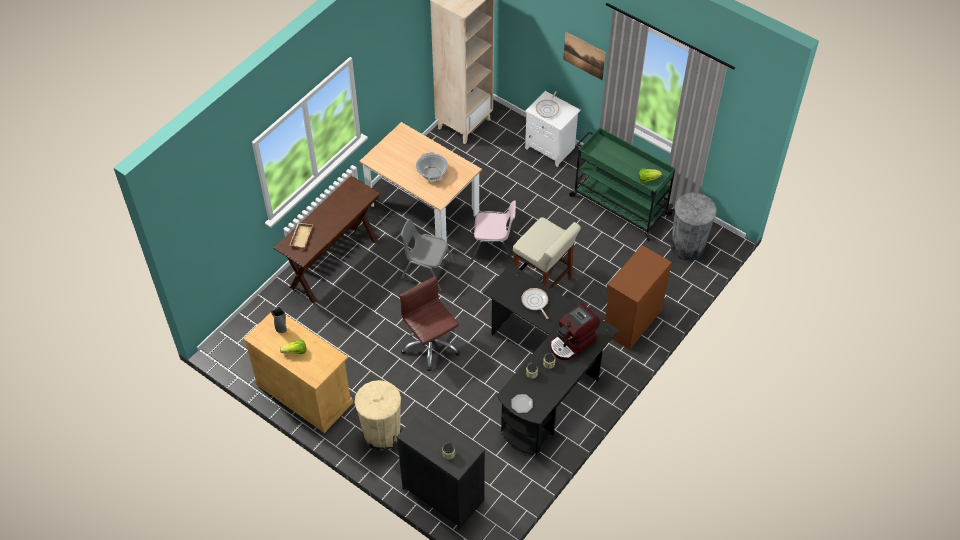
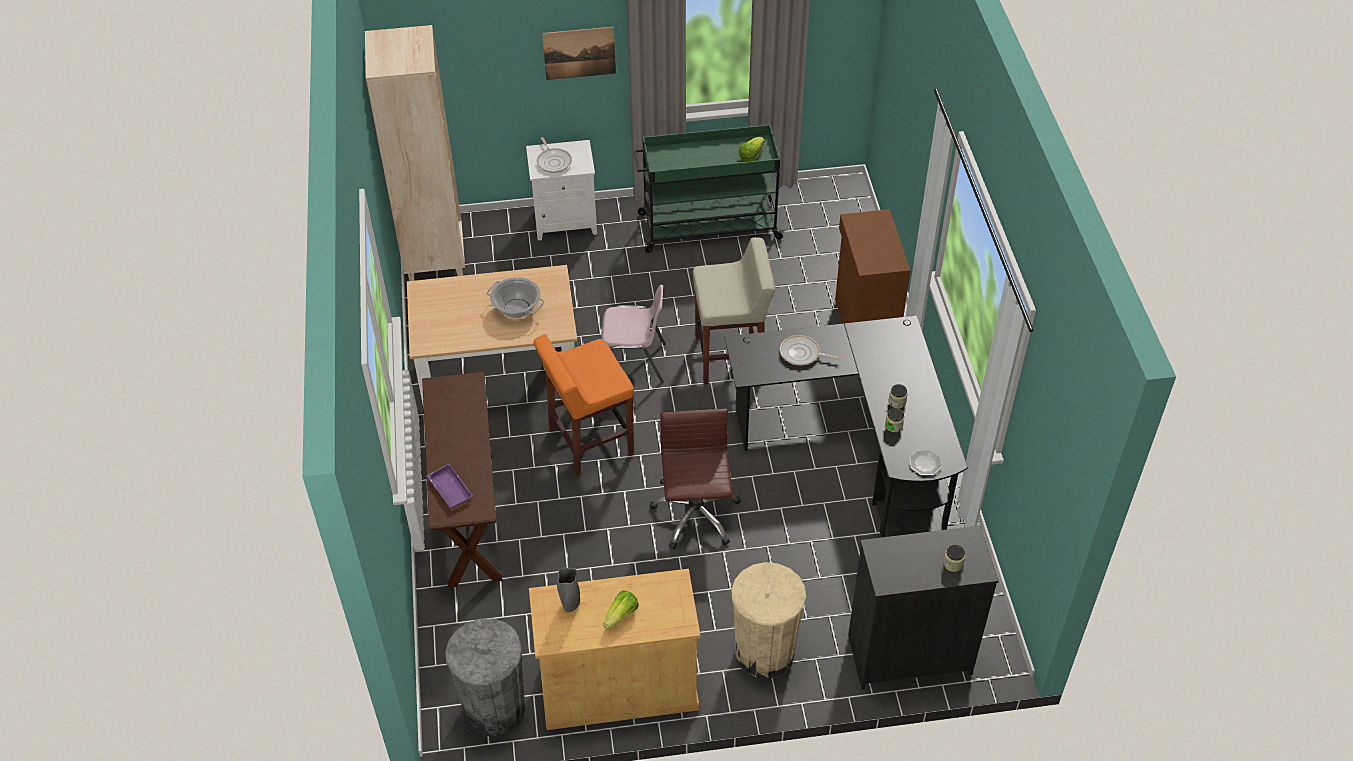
camera: 45 degrees left, 5 degrees down
(300, 237) = (448, 489): beige tray -> purple tray
(426, 271) = (589, 442): grey chair -> orange stool
(430, 345) = (695, 515): brown office chair -> brown office chair turned 75 degrees clockwise
(493, 247) = (633, 362): pink chair -> pink chair turned 45 degrees clockwise
(572, 343) = (892, 363): coffee machine -> none
(687, 247) = (824, 218): grey trash can -> grey trash can (495, 708)

